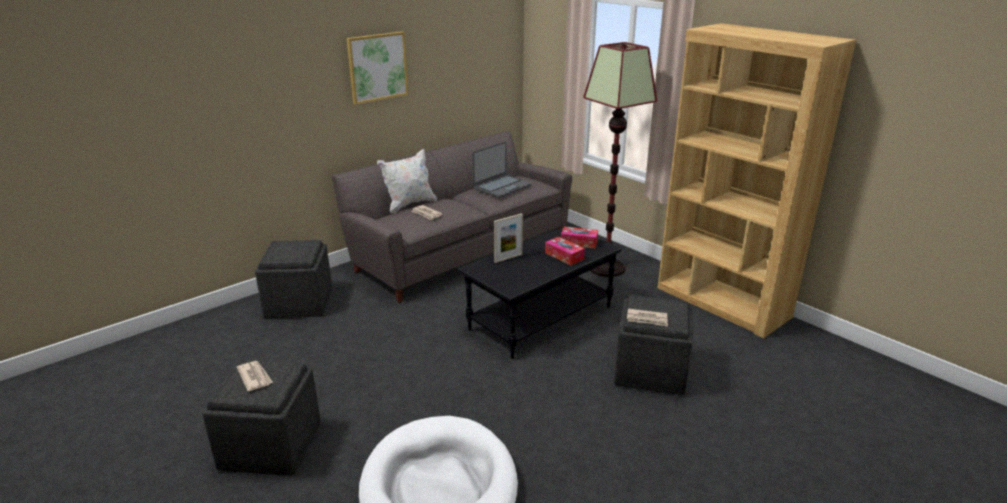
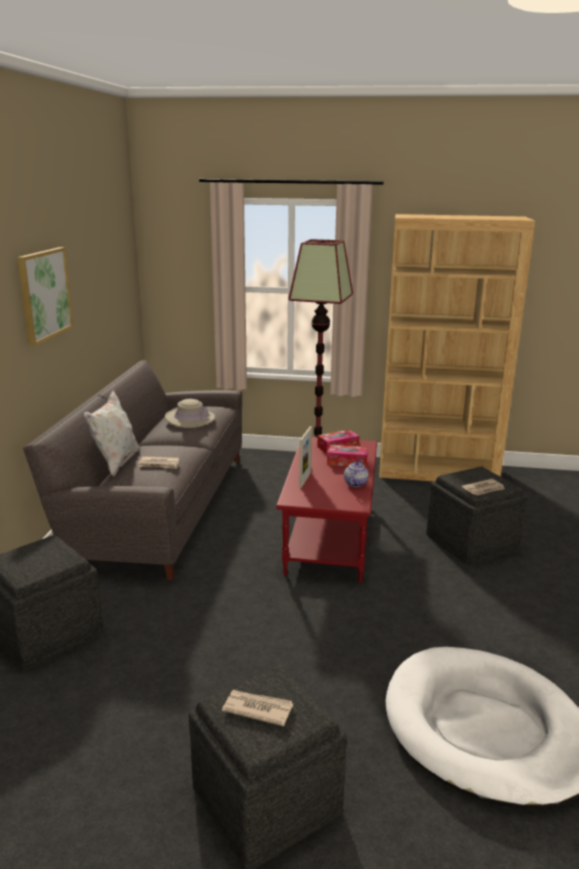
camera: 40 degrees left, 5 degrees down
(501, 187) = (190, 419): laptop -> beige hat
(539, 274) = (355, 483): none -> teapot
(540, 317) = (329, 537): black coffee table -> red coffee table

